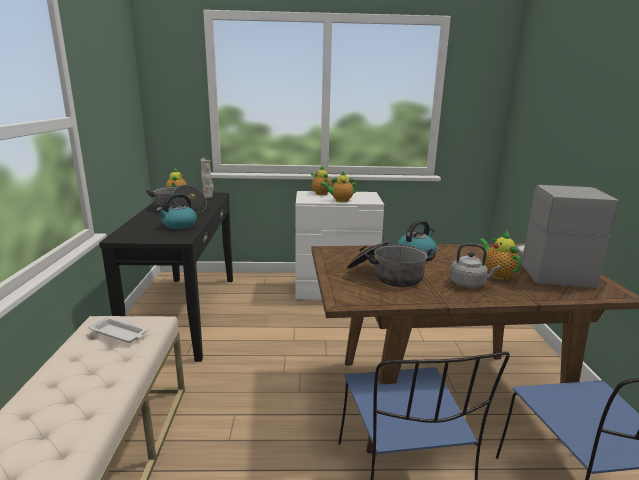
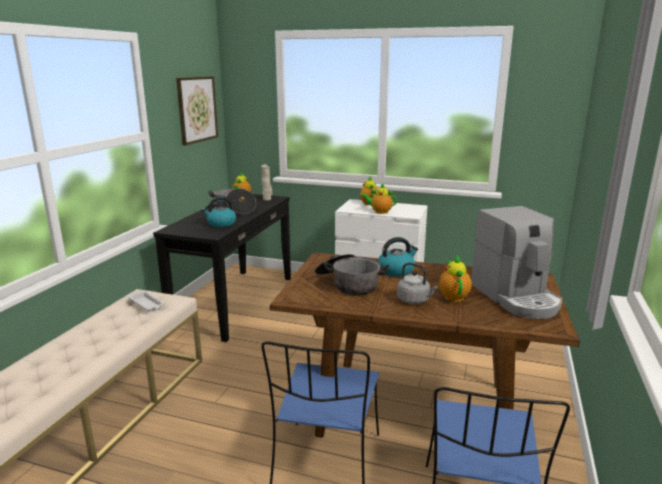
camera: 20 degrees right, 0 degrees up
(119, 95) = (197, 109): none -> picture
(550, 268) = (516, 297): coffee machine -> coffee machine turned 135 degrees clockwise

